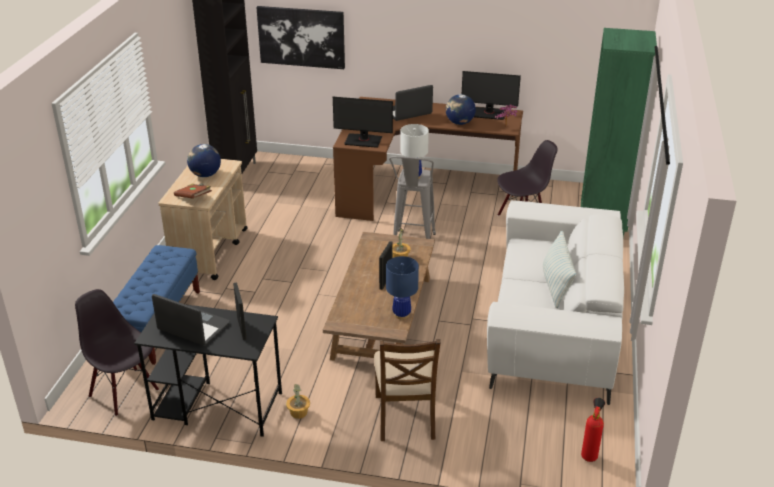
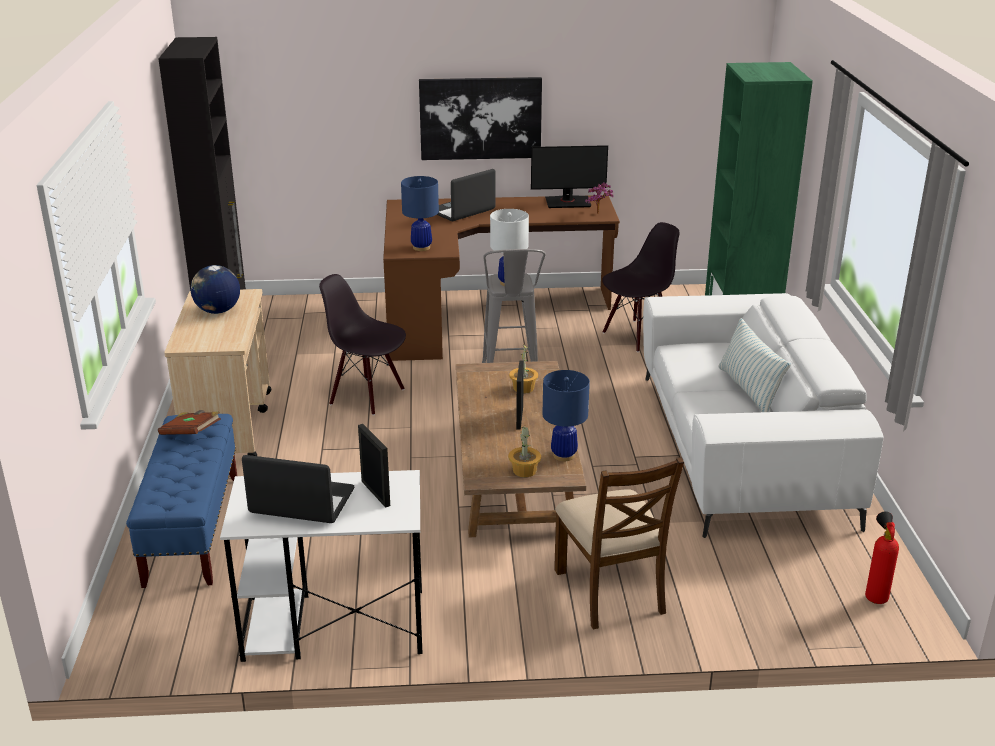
camera: 15 degrees left, 5 degrees down
(124, 392) = (181, 631): black chair -> black chair (367, 396)
(194, 197) = (215, 340): brown book -> brown book (191, 433)
(216, 406) = (333, 625): black desk -> white desk
(299, 412) = (458, 613): potted plant -> potted plant (524, 471)
(301, 37) = (300, 123): picture -> picture (480, 118)
(363, 140) = (421, 247): monitor -> blue table lamp
(459, 123) = (537, 216): globe -> none

